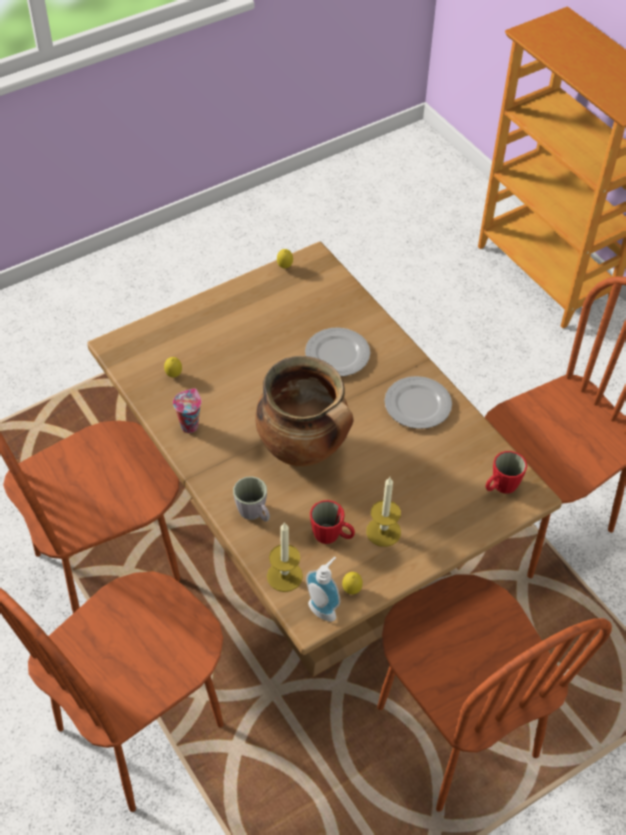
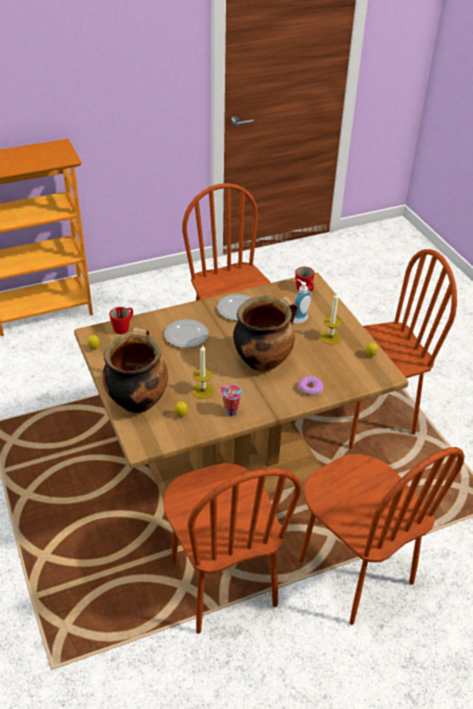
camera: 80 degrees left, 10 degrees down
(194, 327) = (137, 400): none -> cooking pot
(254, 514) = (310, 389): grey mug -> donut
(284, 576) = (358, 381): candle -> candle (203, 391)
(324, 608) = (381, 368): soap dispenser -> soap dispenser (299, 318)
(332, 536) = (331, 358): red mug -> red mug (123, 327)

